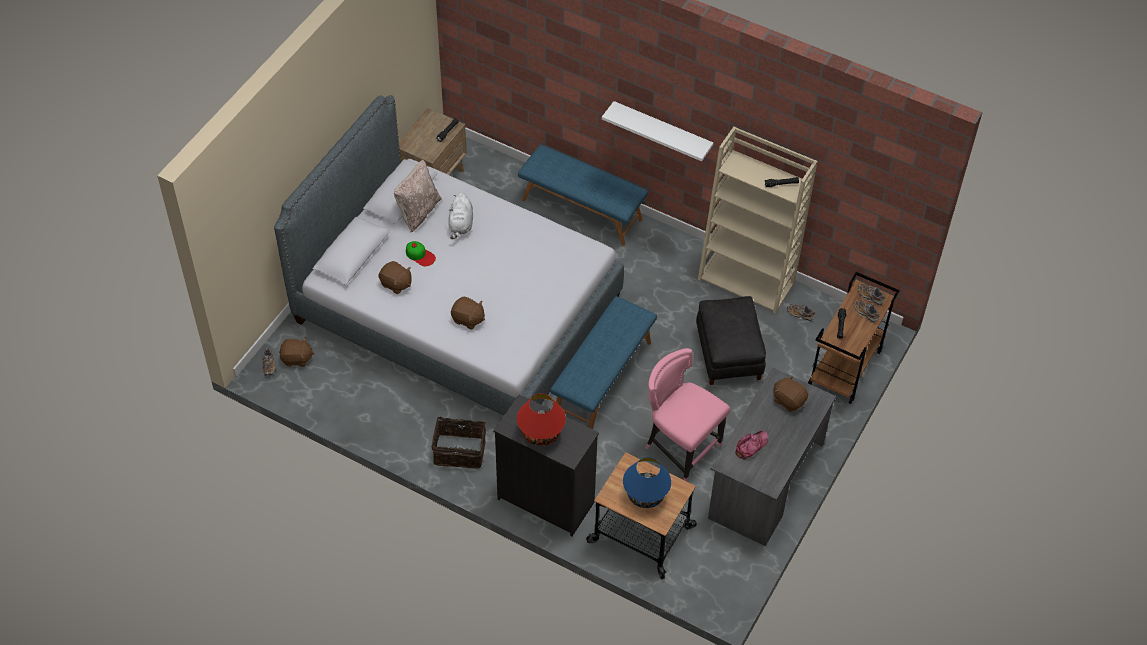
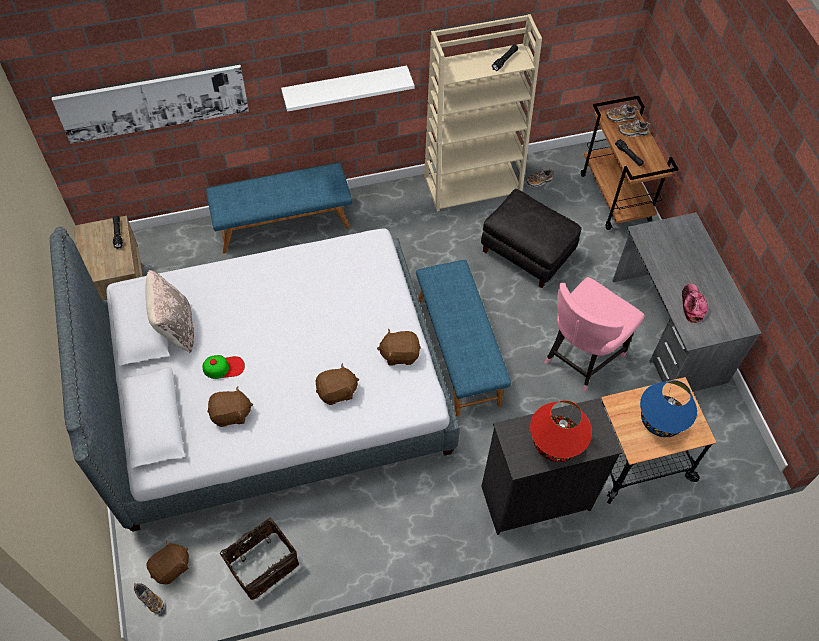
camera: 45 degrees left, 5 degrees up
(460, 450) = (416, 519): basket -> basket (262, 563)
(461, 224) = (230, 308): white plush toy -> none
(521, 56) = (154, 103): none -> picture
(680, 448) = (580, 358): pink chair -> pink chair turned 45 degrees counterclockwise
(789, 400) = (671, 243): brown plush toy -> brown plush toy (399, 354)

